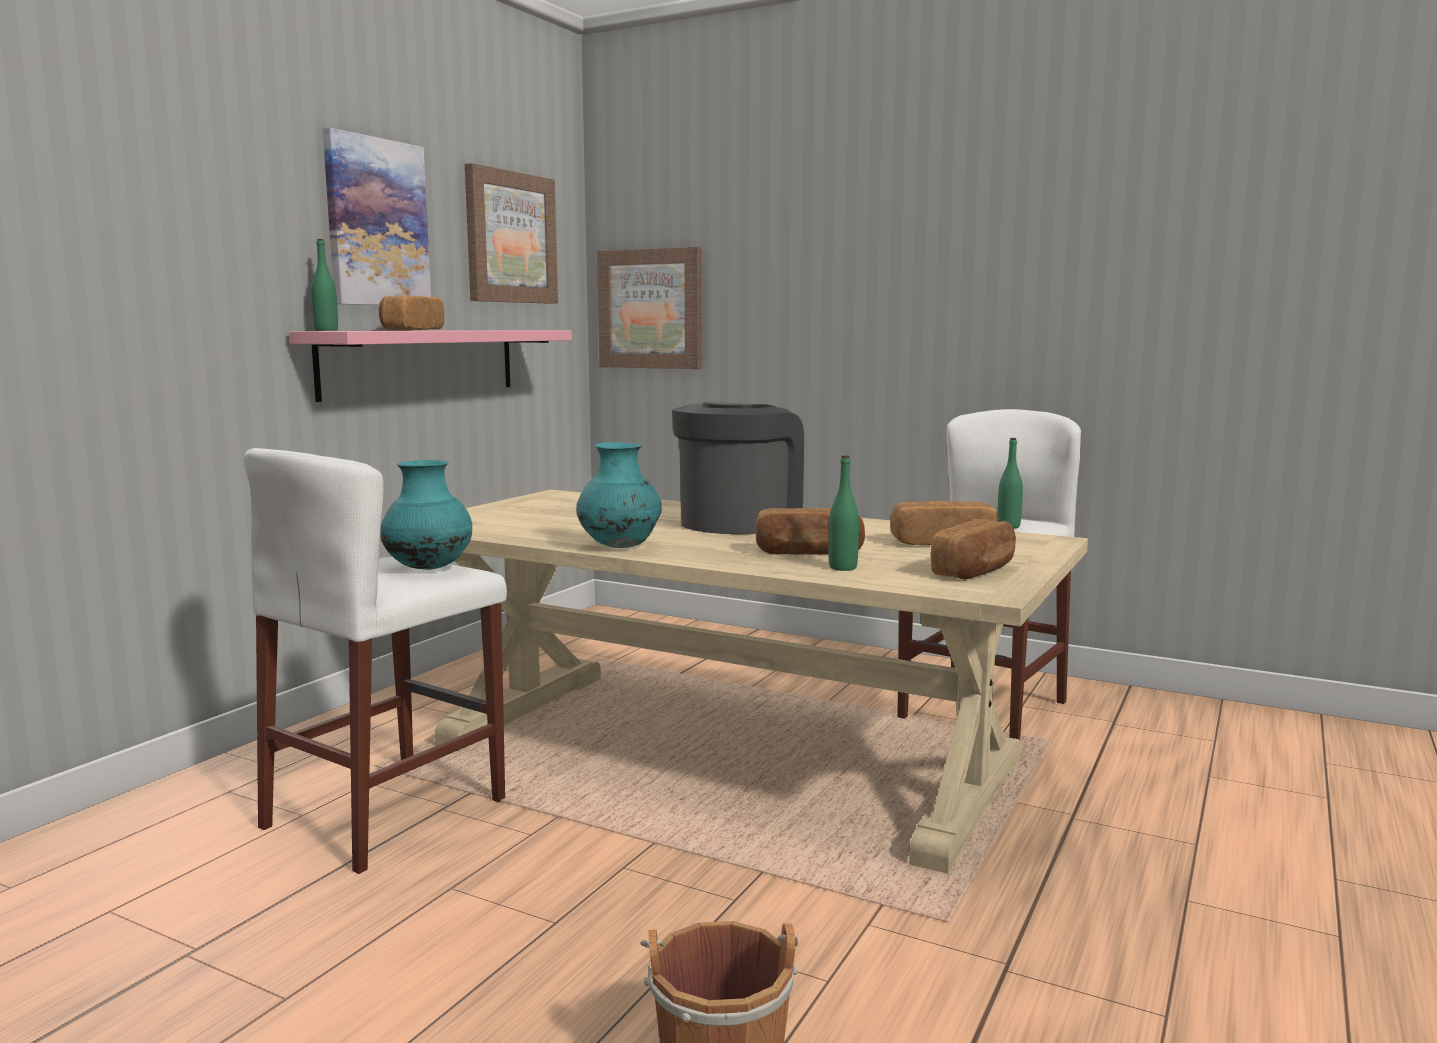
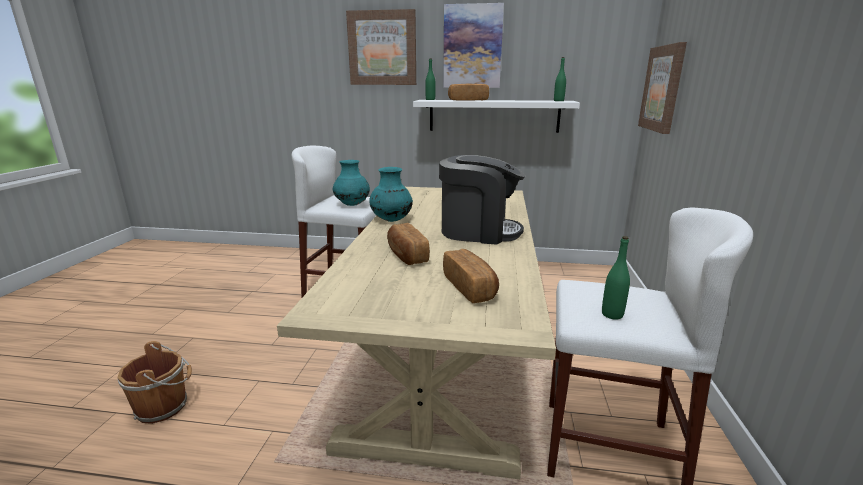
camera: 70 degrees right, 10 degrees up
(421, 362) = (493, 116): pink shelf -> white shelf
(510, 238) = (573, 46): picture -> picture (382, 48)
(843, 568) = (369, 267): green bottle -> green bottle (558, 101)
(976, 570) = (380, 304): bread -> none

